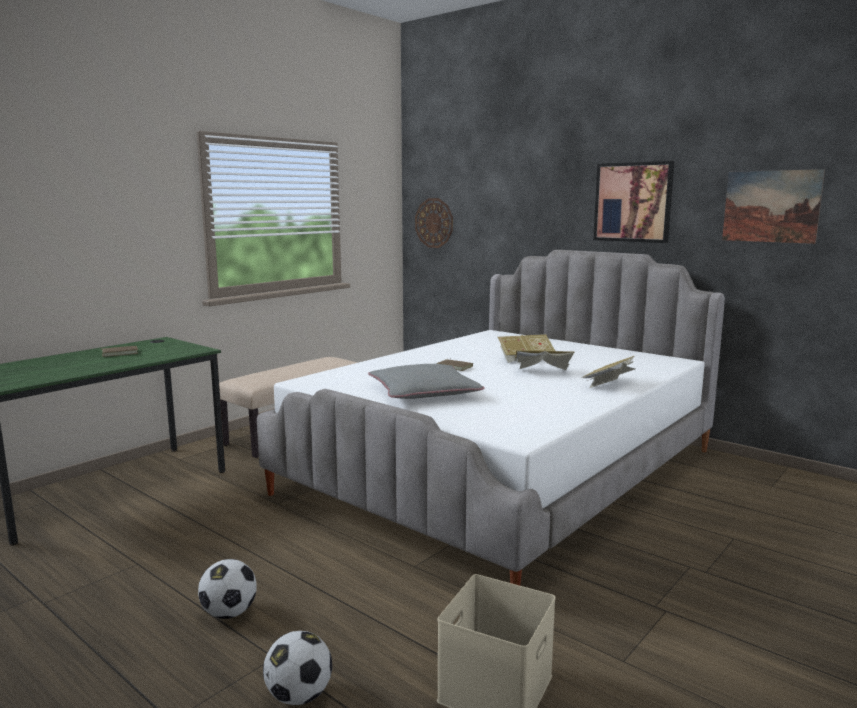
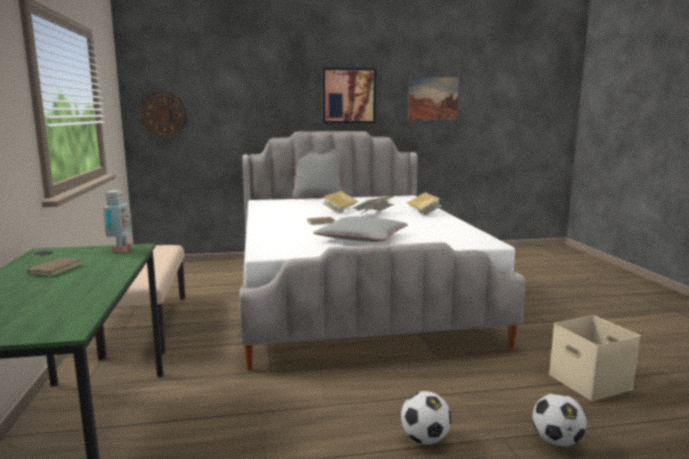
camera: 50 degrees left, 0 degrees up
(187, 349) = (120, 250): none -> toy robot
(566, 340) = (317, 197): none -> grey pillow

